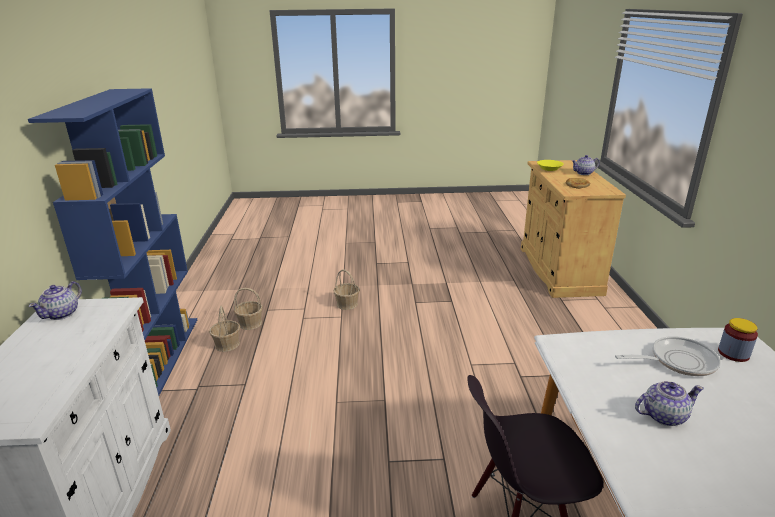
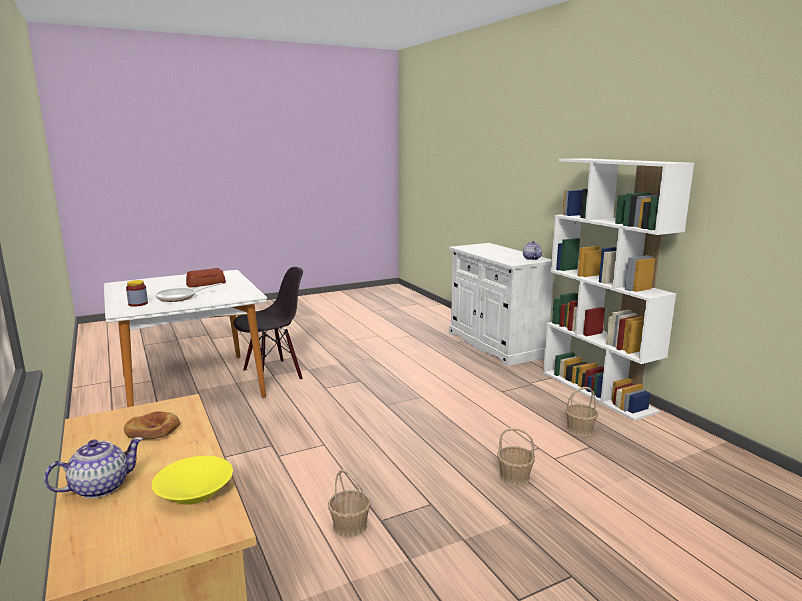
camera: 155 degrees right, 10 degrees down
(159, 356) = (597, 391): blue bookcase -> white bookcase
(227, 344) = (564, 410): basket -> basket (350, 526)
(663, 415) = (206, 284): teapot -> bread

